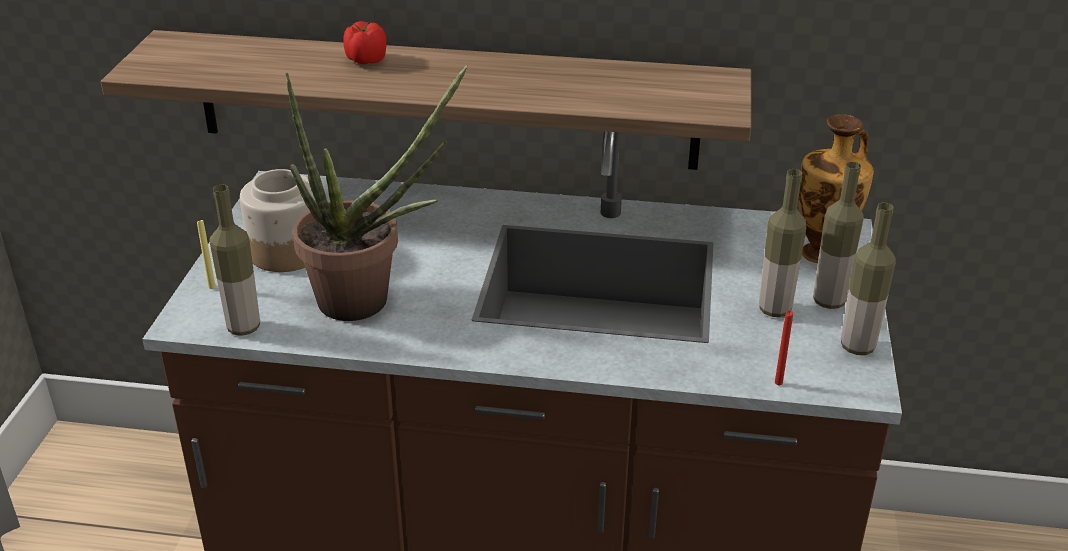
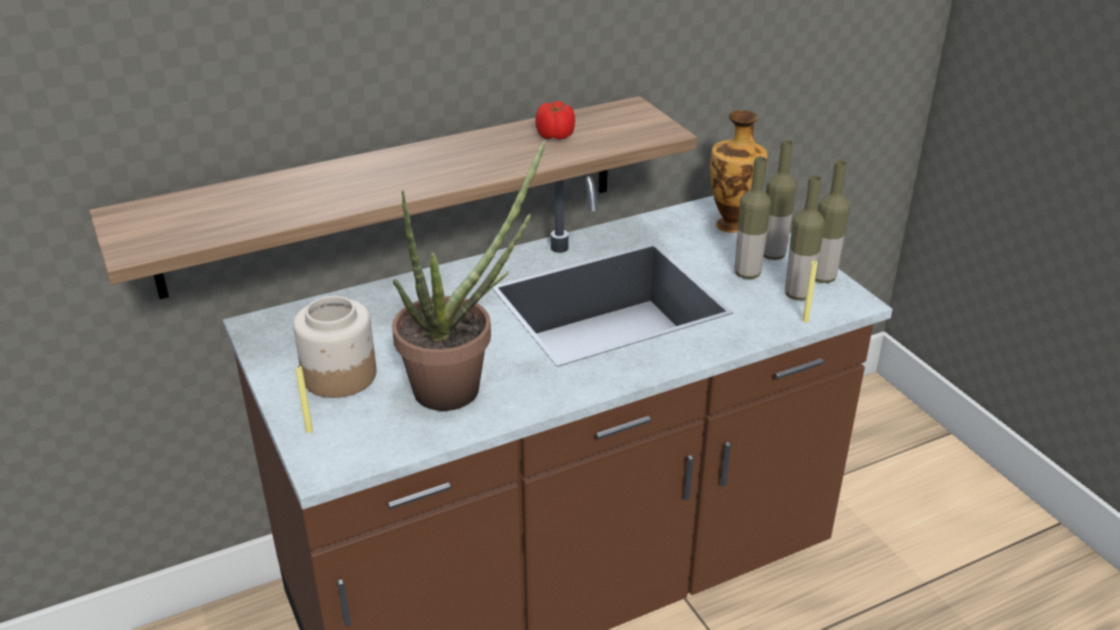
camera: 35 degrees left, 0 degrees up
(243, 327) = (381, 450): bottle -> bottle (798, 294)
(365, 61) = (341, 176): tomato -> tomato (556, 136)
(778, 382) = (805, 320): red candle -> yellow candle

